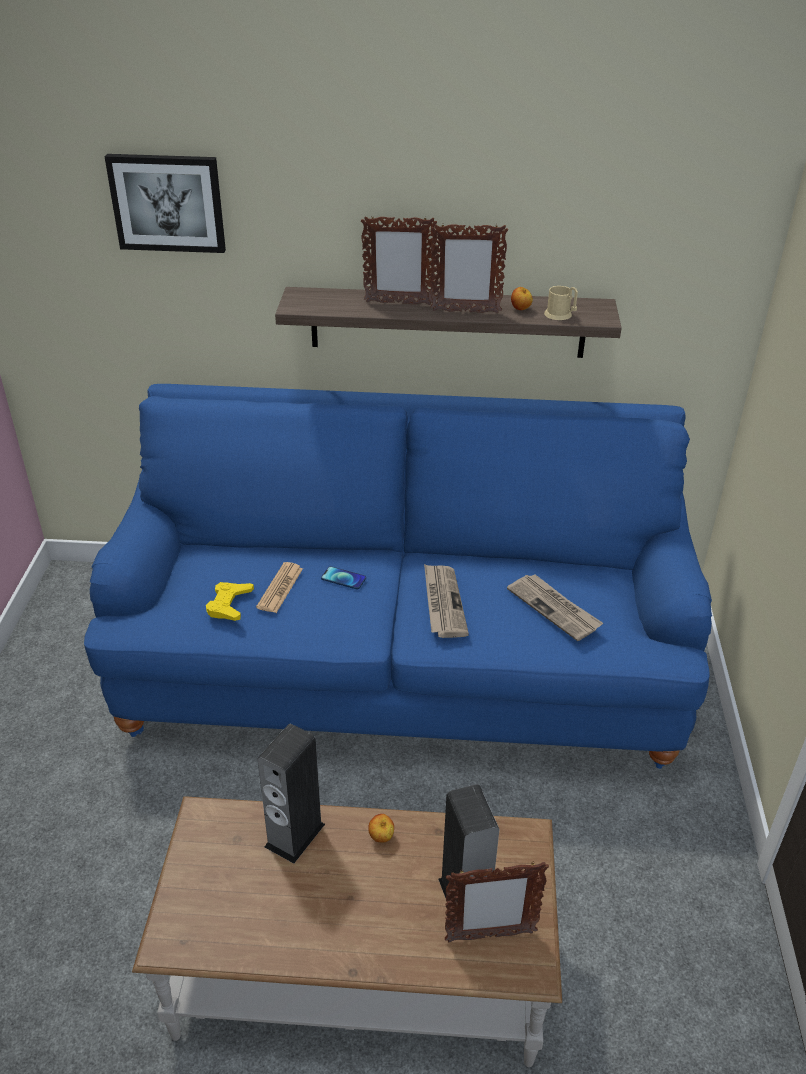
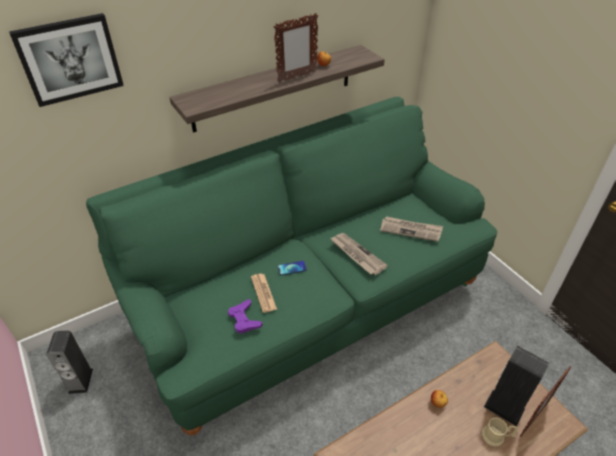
camera: 35 degrees left, 5 degrees up
(229, 604) = (244, 319): yellow game controller -> purple game controller
(295, 835) = (396, 433): speaker -> speaker (80, 381)
(398, 303) = (253, 84): picture frame -> none
(401, 669) = (307, 303): blue sofa -> green sofa
(561, 315) = (348, 62): beige mug -> beige mug (496, 436)

